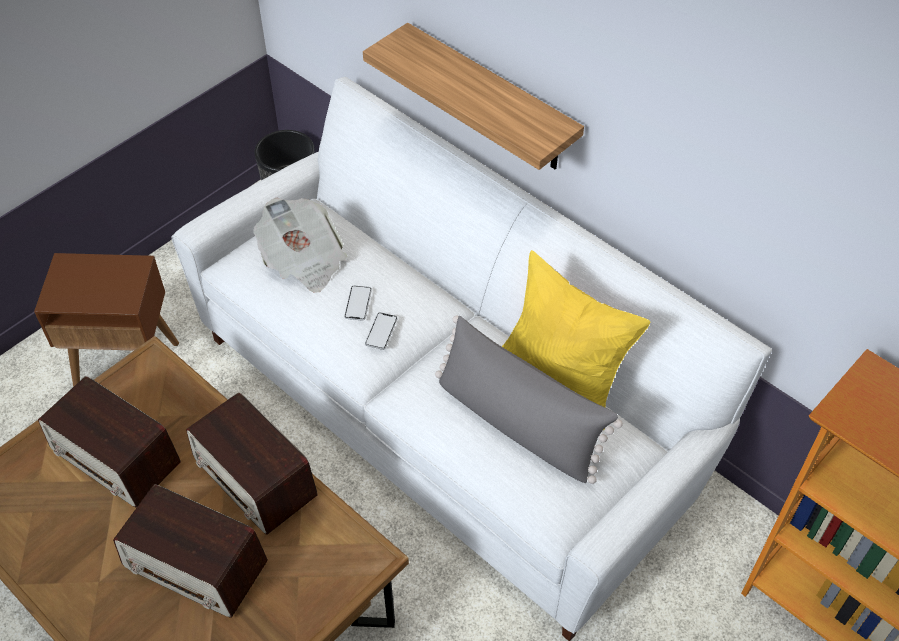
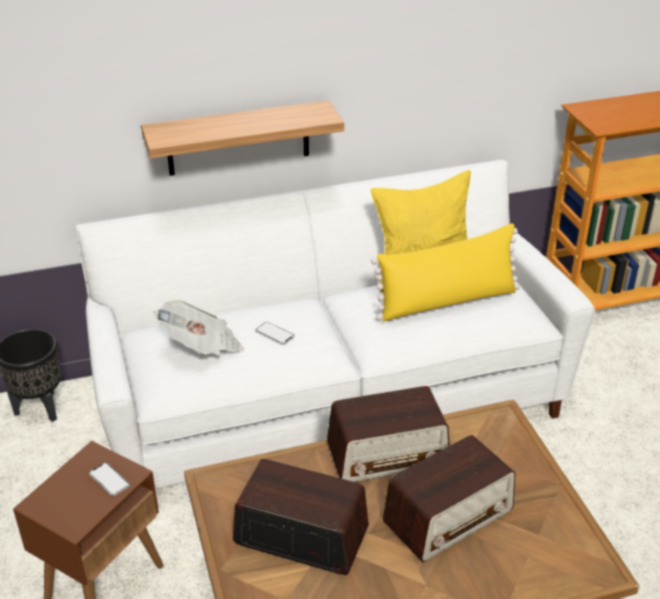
camera: 60 degrees left, 15 degrees down
(116, 457) = (300, 535): radio -> radio turned 135 degrees counterclockwise
(381, 331) = (311, 333): phone -> phone (109, 480)
(518, 423) = (447, 301): grey pillow -> yellow pillow

